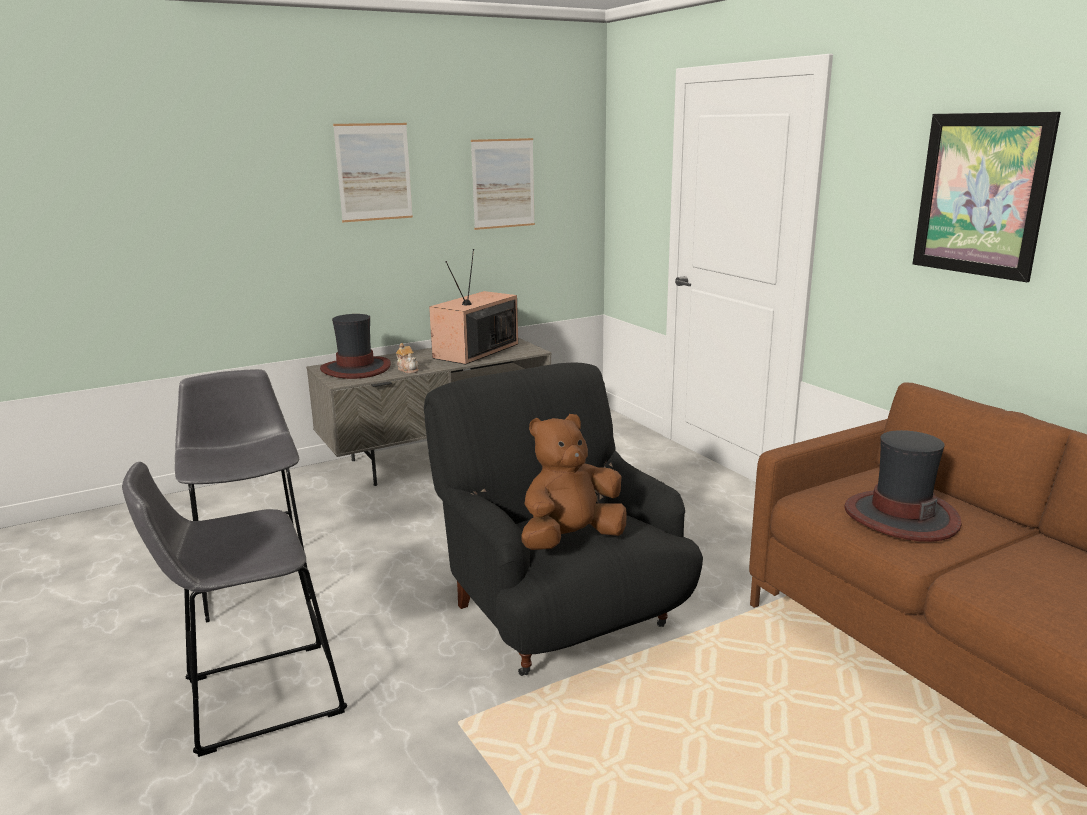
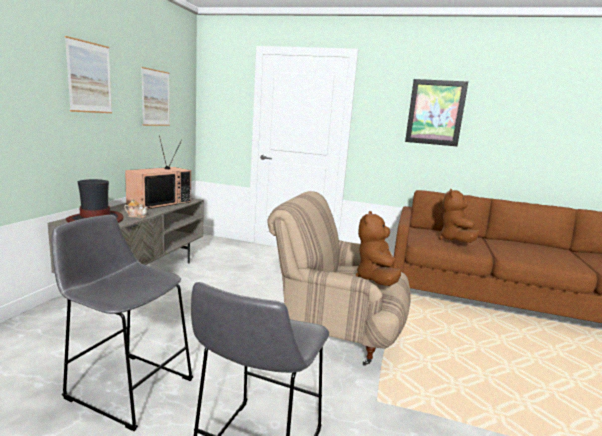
camera: 45 degrees left, 5 degrees down
(477, 351) = (159, 203): television -> television turned 135 degrees counterclockwise
(560, 617) = (336, 332): black armchair -> beige armchair
(900, 516) = (455, 241): hat -> brown plush toy

